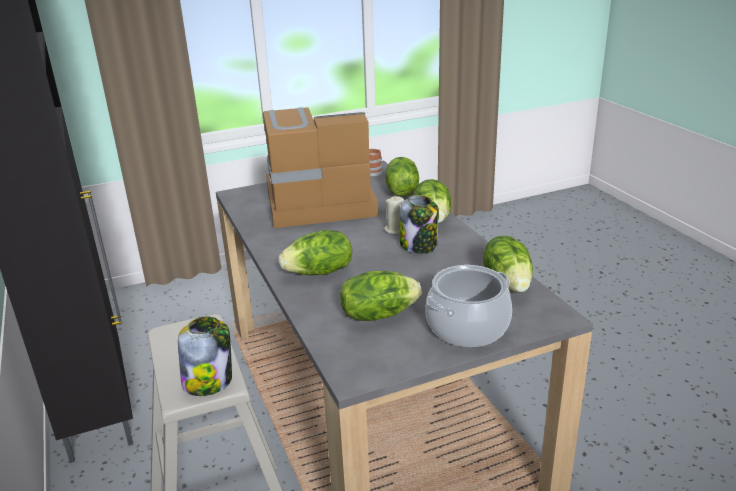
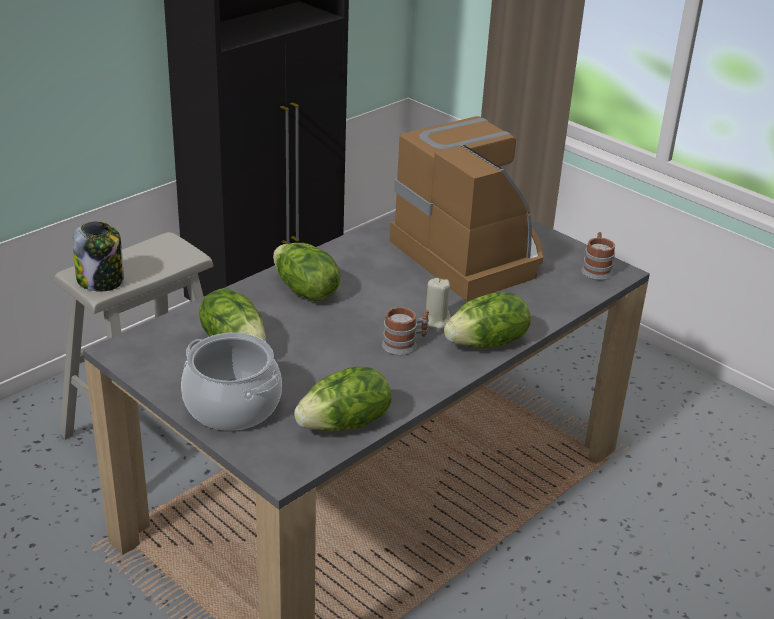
camera: 65 degrees right, 5 degrees up
(401, 191) = (554, 304): lettuce -> none
(419, 245) = (405, 344): jar -> mug

